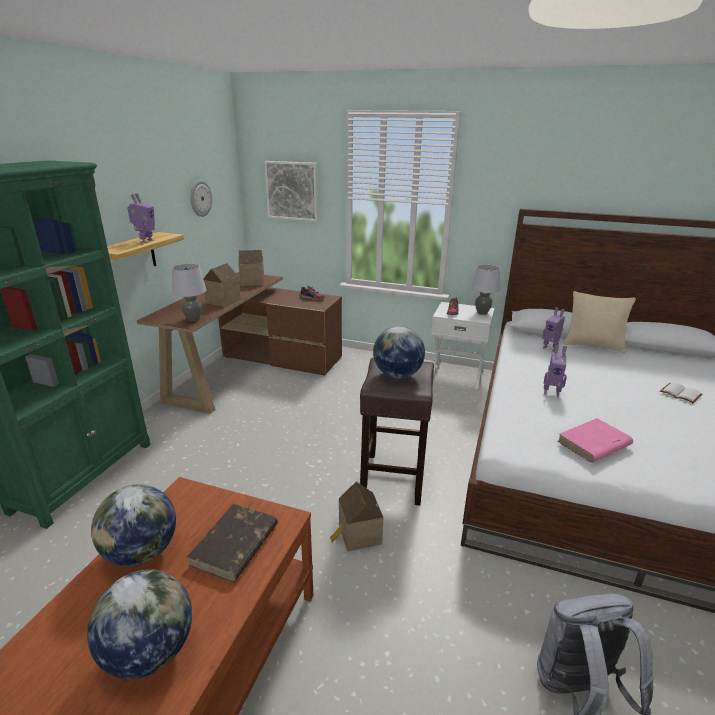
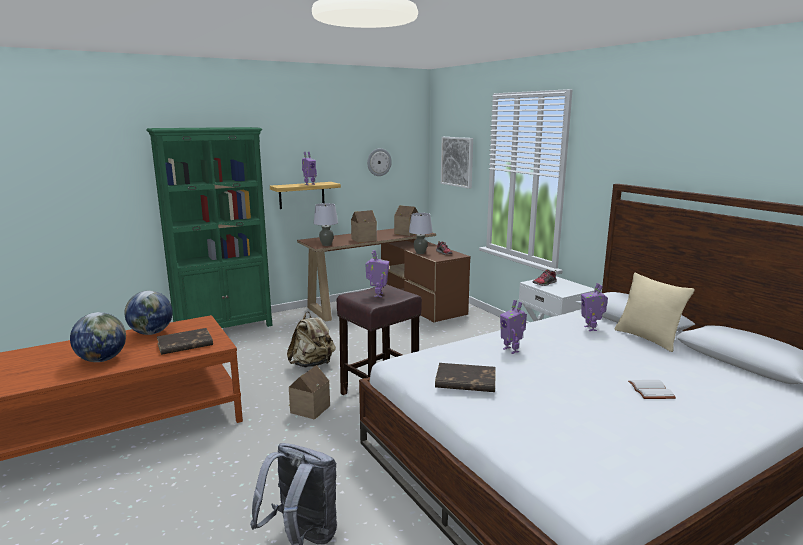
camera: 40 degrees right, 10 degrees down
(278, 476) = (312, 364): none -> beige backpack
(397, 375) = (377, 295): globe -> toy robot
(482, 312) = (574, 289): grey table lamp -> grey table lamp (420, 253)
(593, 444) = (465, 381): pink book -> brown book

